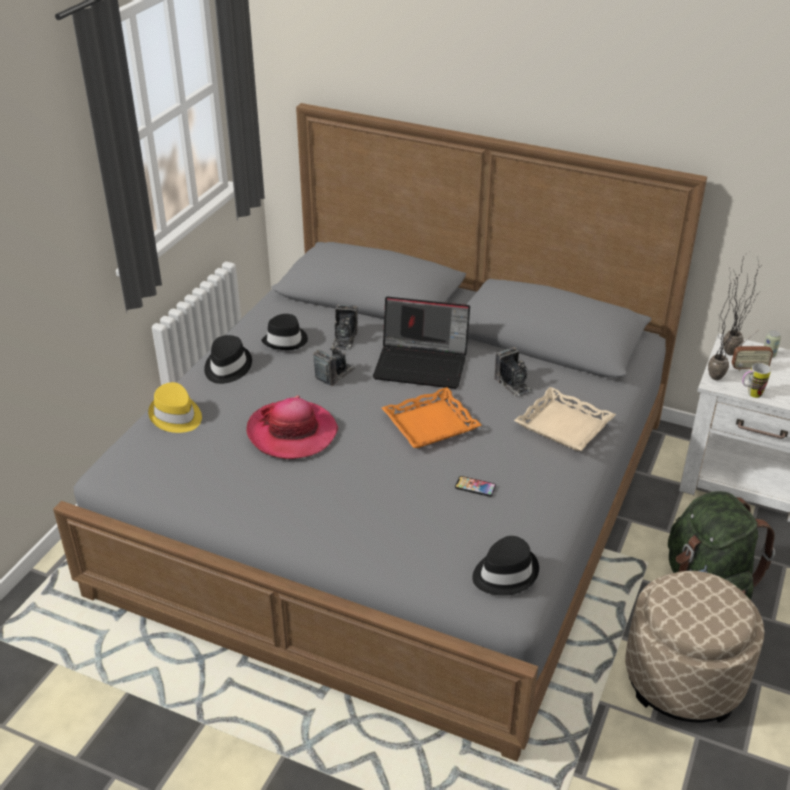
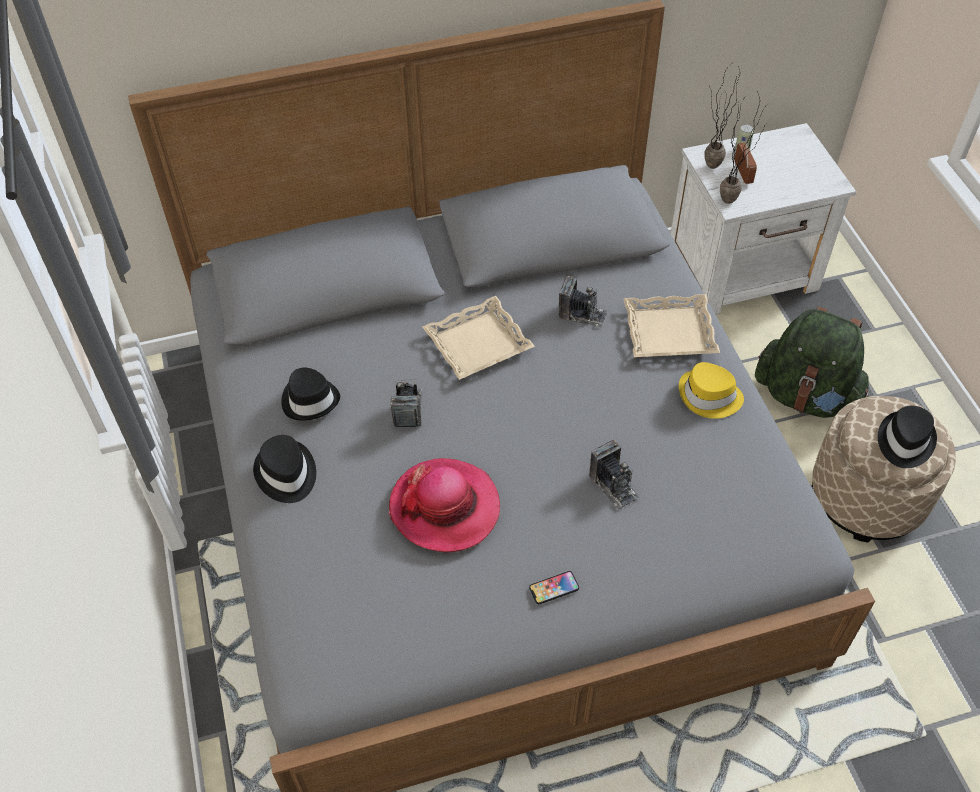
camera: 40 degrees left, 15 degrees up
(176, 416) = (303, 572): yellow hat -> yellow hat (709, 397)
(344, 339) = (369, 360): camera -> camera (613, 486)
(422, 364) = (477, 343): laptop -> beige tray
(430, 423) = (559, 407): orange tray -> none
(475, 487) = (669, 451): phone -> phone (554, 588)
(504, 573) = (783, 523): black hat -> black hat (904, 441)
(749, 368) = (742, 174): radio -> radio turned 60 degrees counterclockwise
(750, 394) = (769, 202): mug -> none

